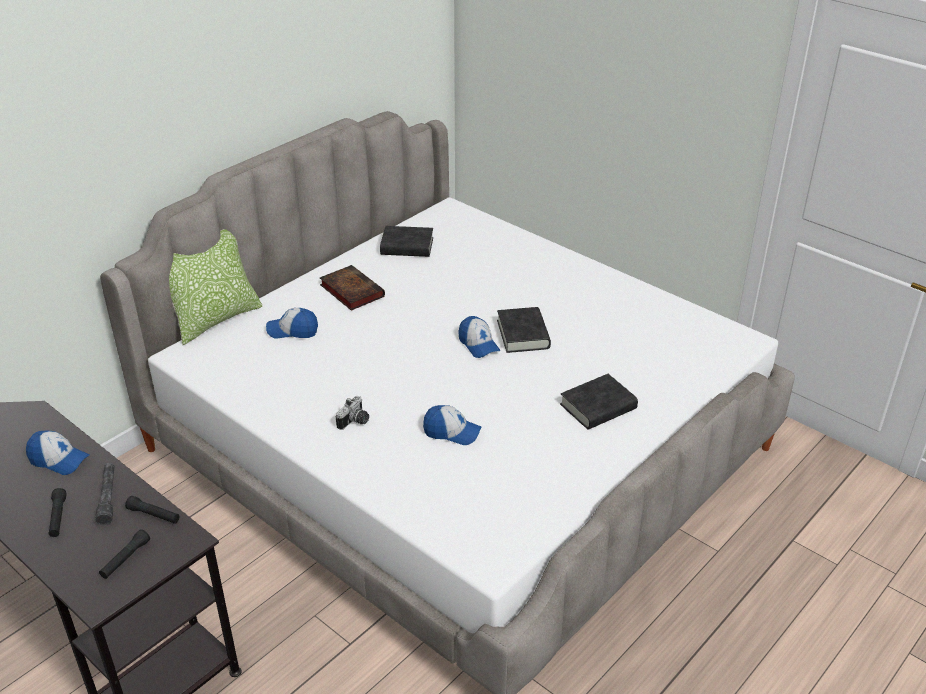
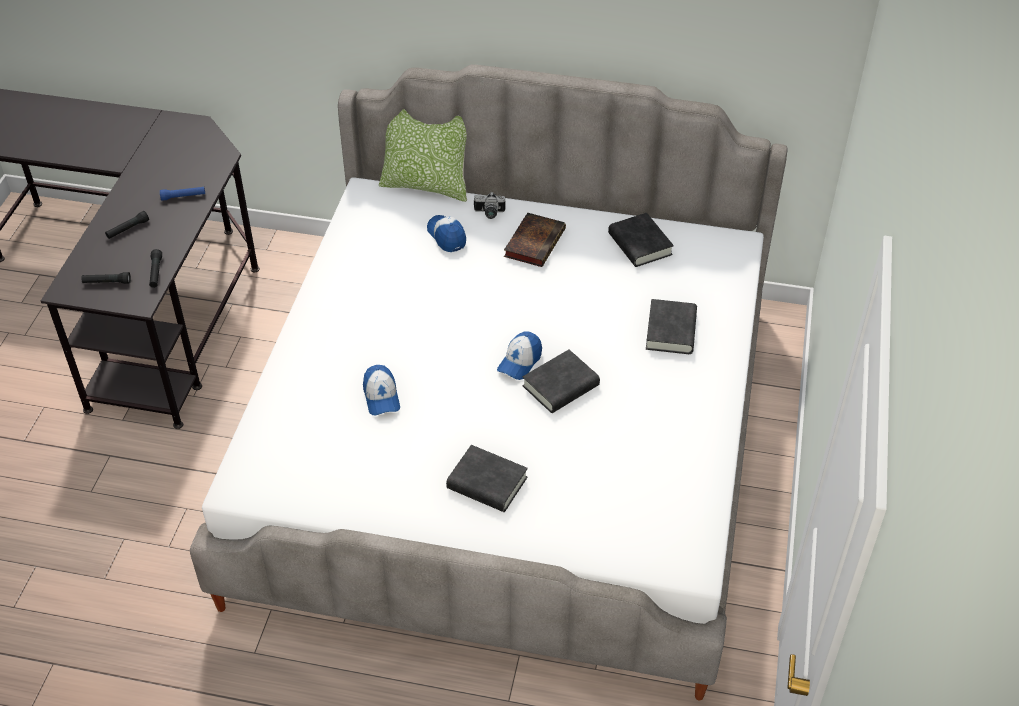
camera: 60 degrees right, 10 degrees up
(59, 460) = (183, 196): cap -> blue flashlight
(108, 497) = (160, 241): grey flashlight -> none
(355, 422) = (353, 331): camera -> camera (489, 213)
(511, 266) = (671, 331): none -> black book

